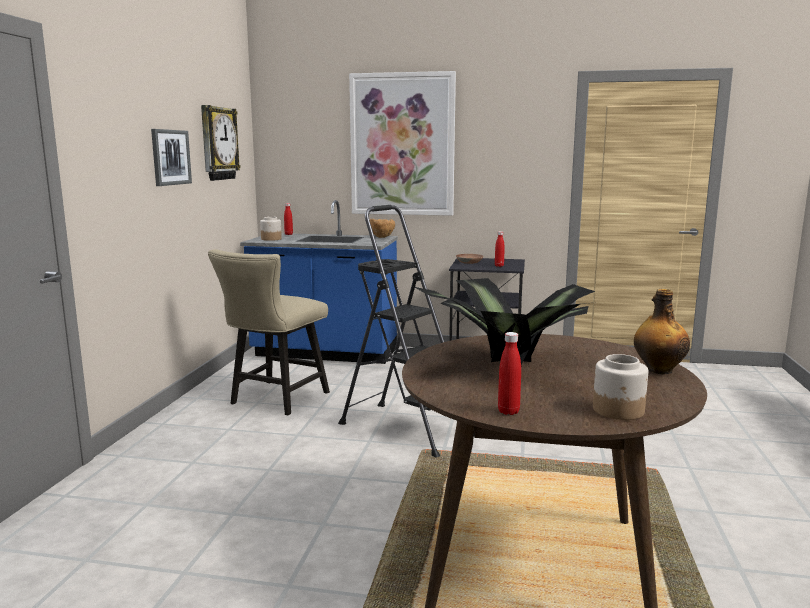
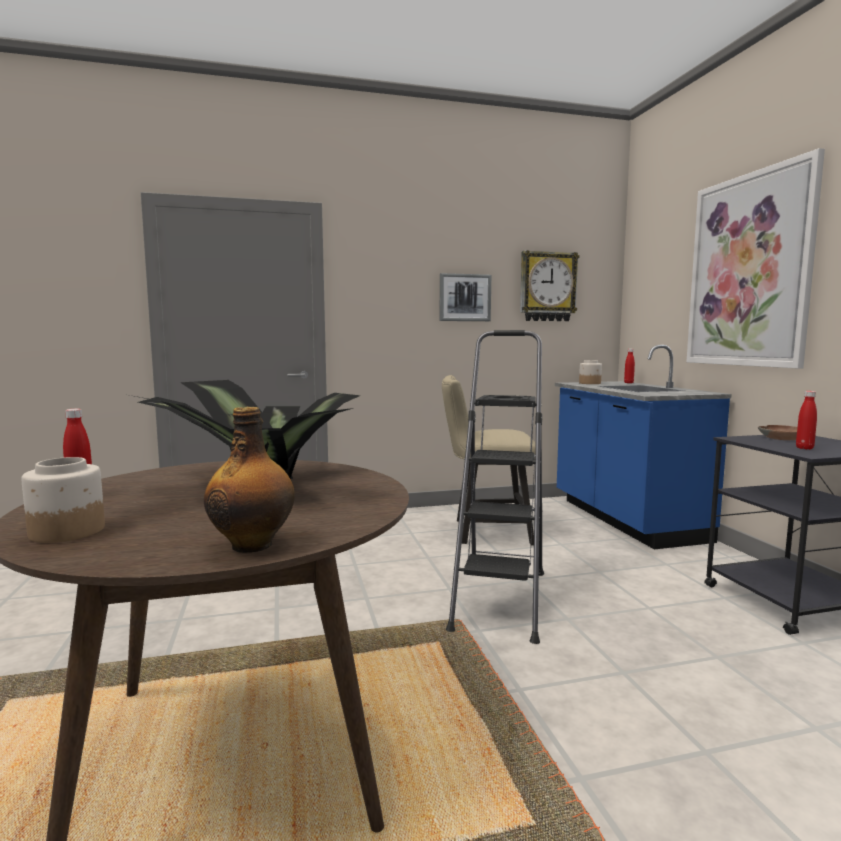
camera: 65 degrees right, 5 degrees down
(382, 237) = (701, 392): brown bowl -> none

